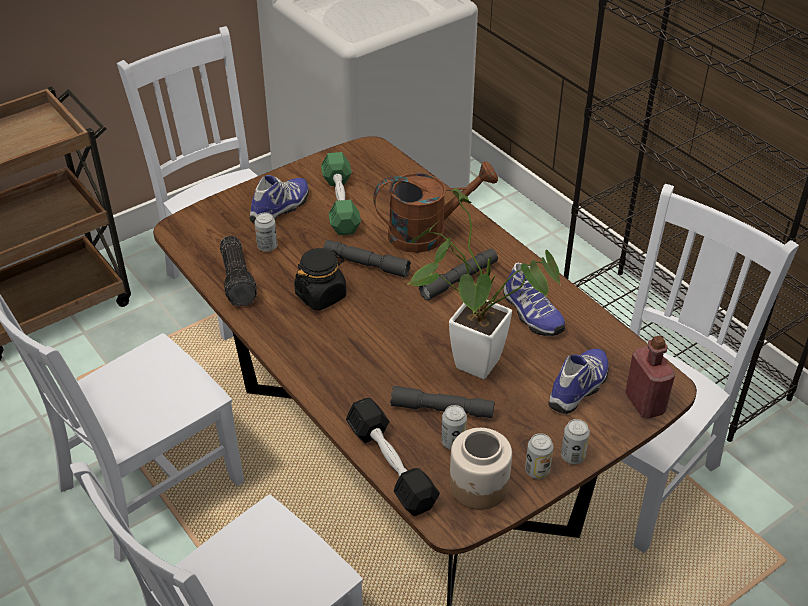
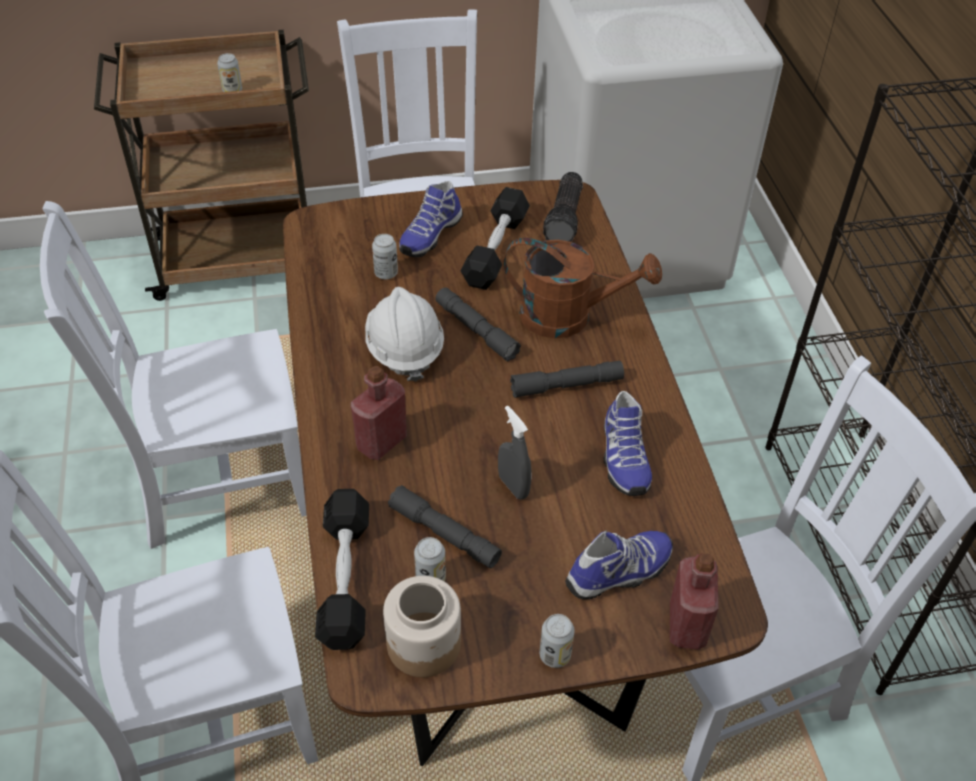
camera: 25 degrees right, 5 degrees up
(239, 279) = (333, 300): flashlight -> flashlight (566, 219)
(281, 208) = (429, 235): shoe -> shoe turned 150 degrees clockwise
(321, 295) = (404, 349): black jar -> white hard hat
(340, 203) = (496, 249): green dumbbell -> black dumbbell
(350, 365) = (381, 442): none -> red bottle
(468, 360) = (513, 486): potted plant -> grey spray bottle
(537, 471) = (501, 655): can -> can (232, 90)

